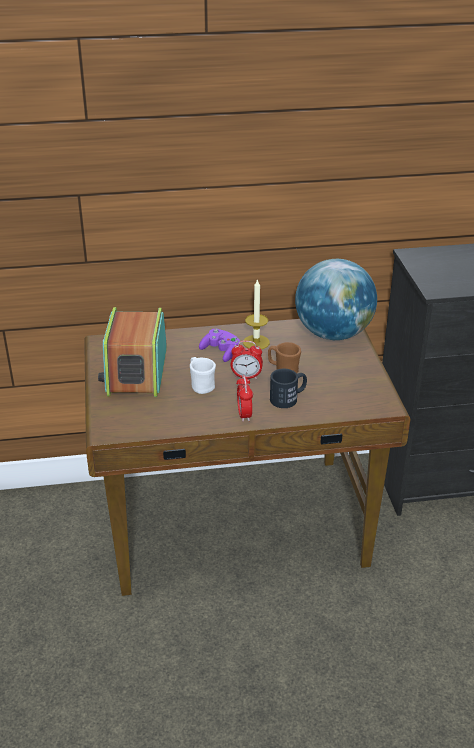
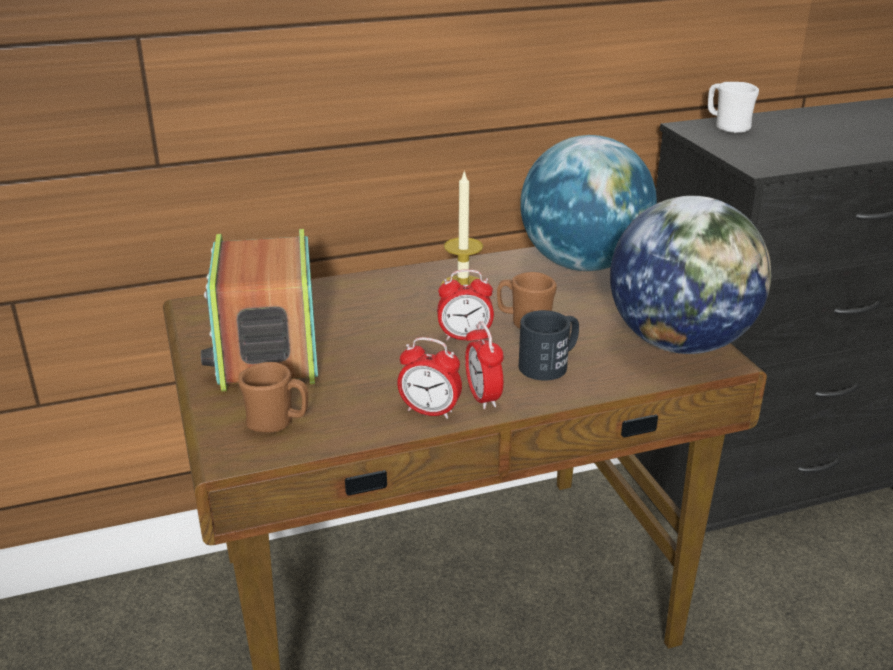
camera: 10 degrees left, 5 degrees down
(132, 418) = (277, 423): none -> brown mug
(201, 386) = (390, 359): white mug -> white mug (727, 127)
(213, 420) = (430, 411): none -> alarm clock
(221, 352) = (408, 304): purple game controller -> none
(368, 392) = (679, 342): none -> globe

